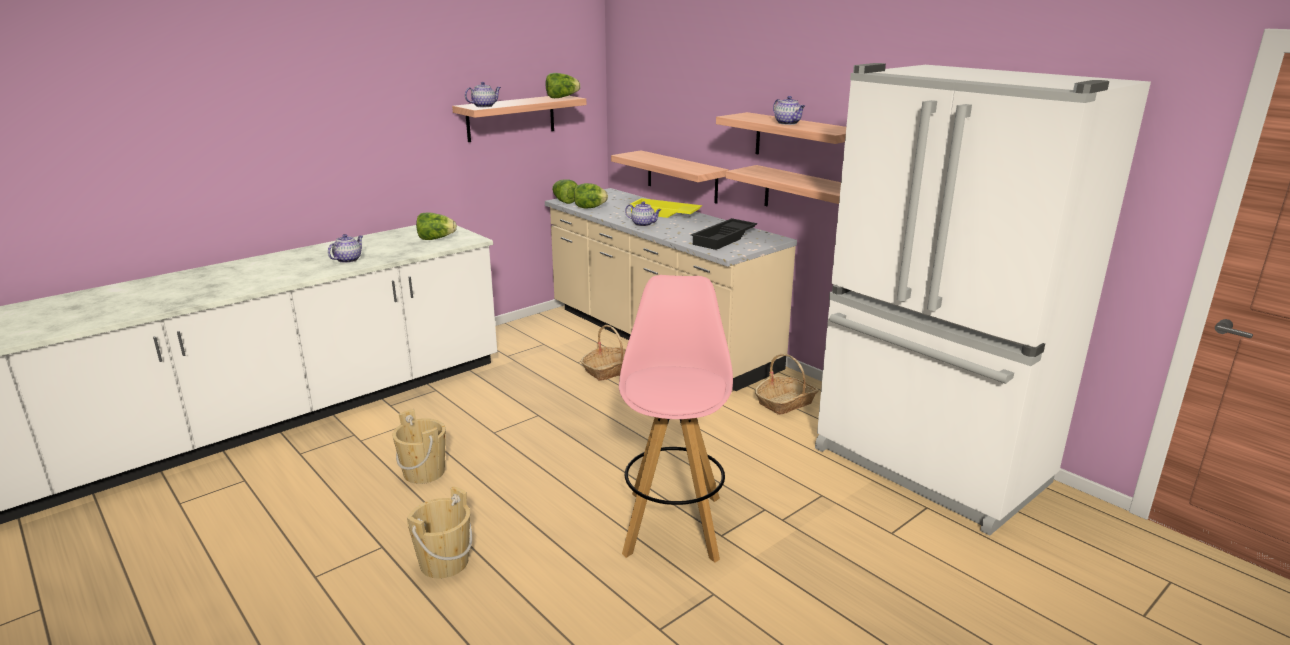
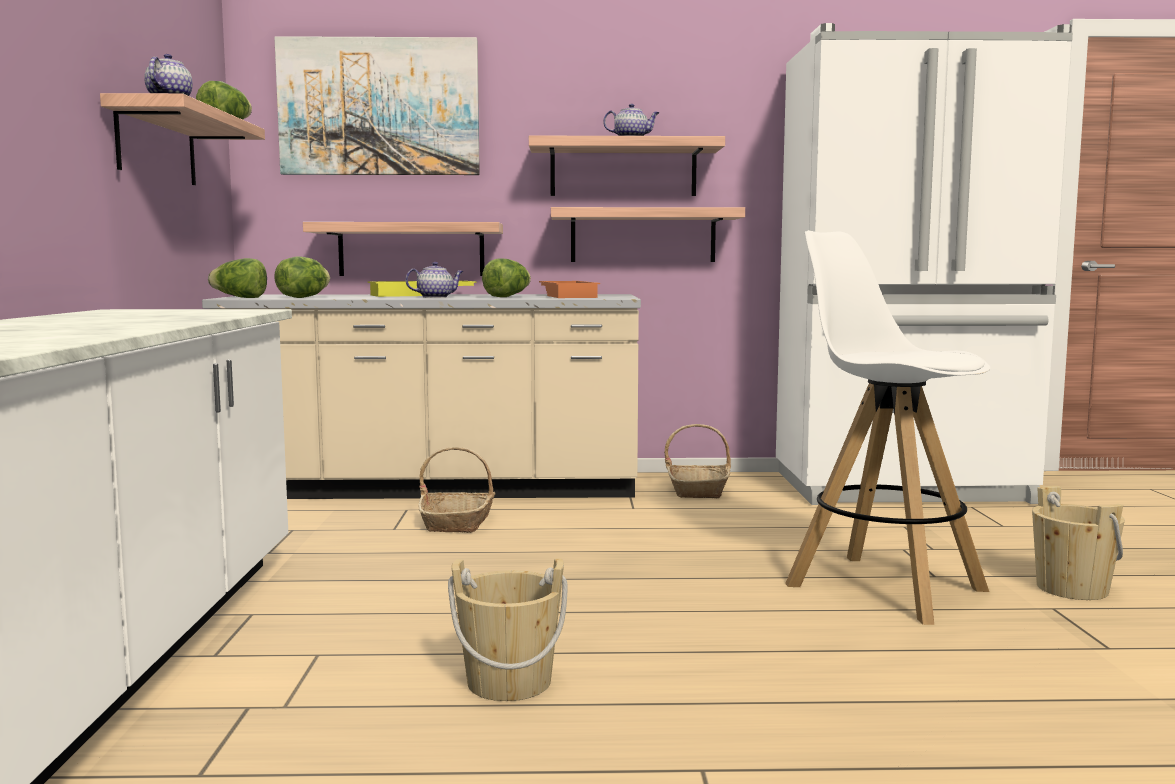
camera: 50 degrees left, 15 degrees down
(348, 260) = (115, 324): teapot -> none
(436, 239) = (188, 312): lettuce -> lettuce (507, 296)
(444, 562) = (817, 731): beige bucket -> beige bucket (1072, 589)
(670, 76) = (379, 107): none -> picture
(673, 523) = (883, 587): pink stool -> white stool
(724, 239) = (569, 296): black tray -> orange tray

